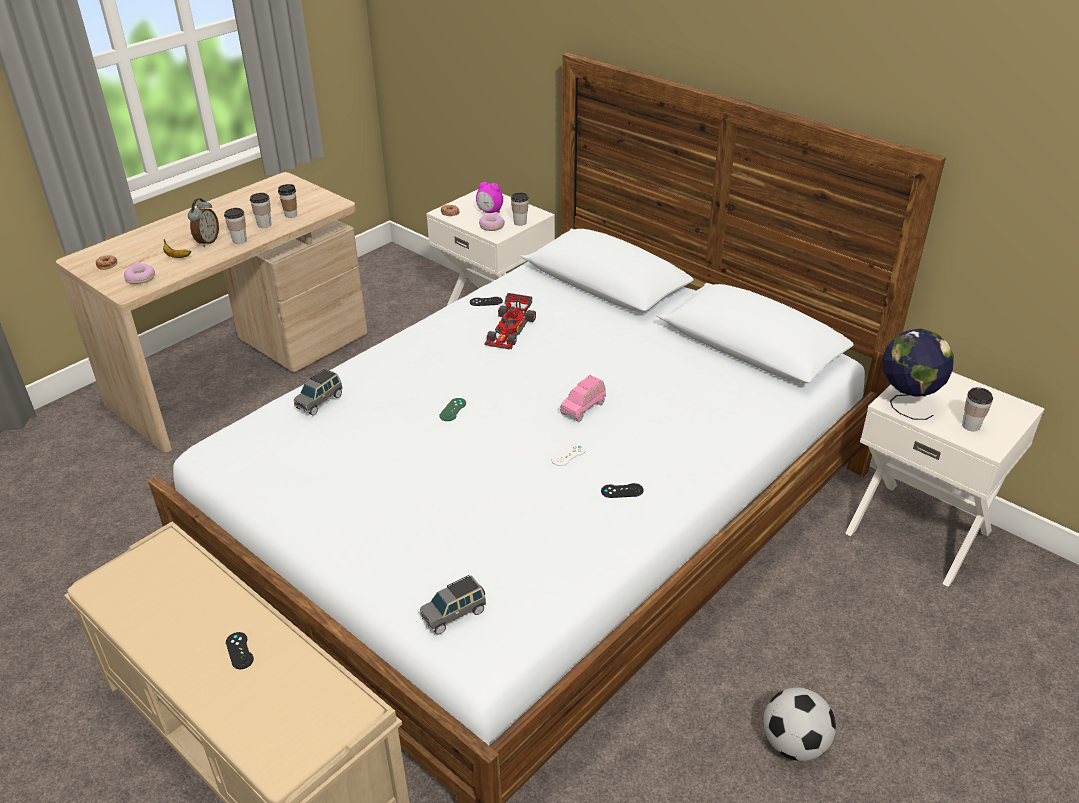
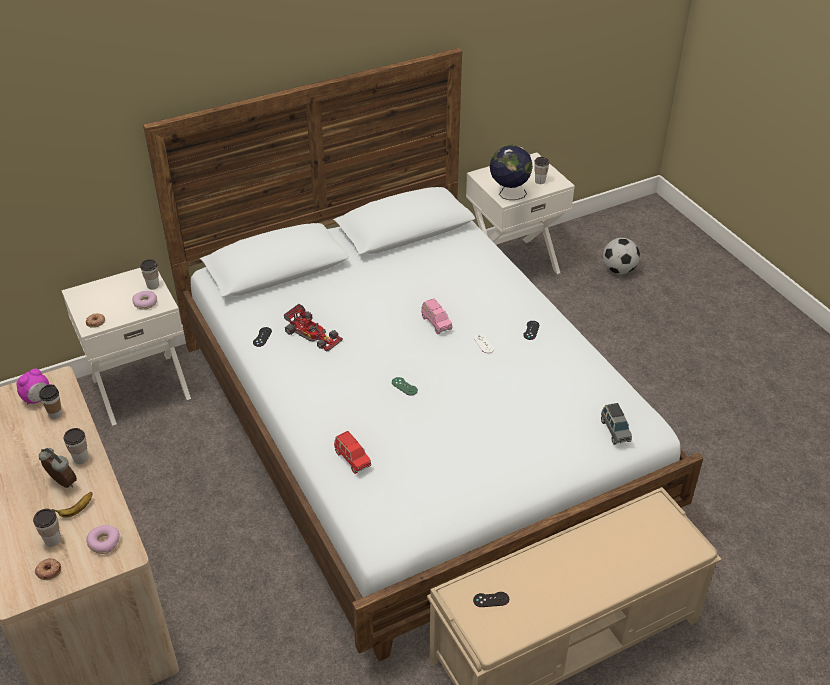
camera: 70 degrees left, 5 degrees up
(239, 651) = (589, 558): black game controller -> black game controller (491, 599)
(264, 225) = (61, 436): cup -> cup (52, 540)
(320, 401) = (352, 459): grey toy car -> red toy car
(490, 211) = (116, 298): alarm clock -> alarm clock (37, 399)
(794, 744) = (647, 375): football -> football (618, 270)

